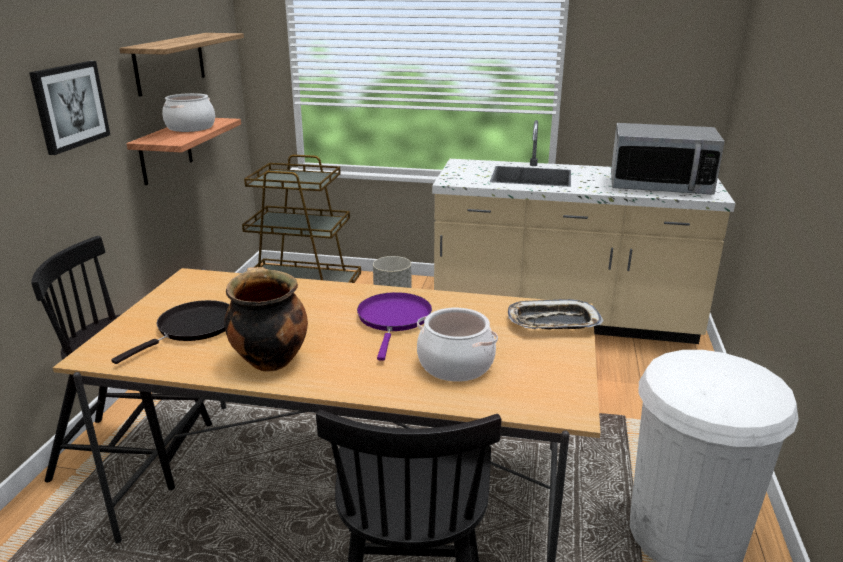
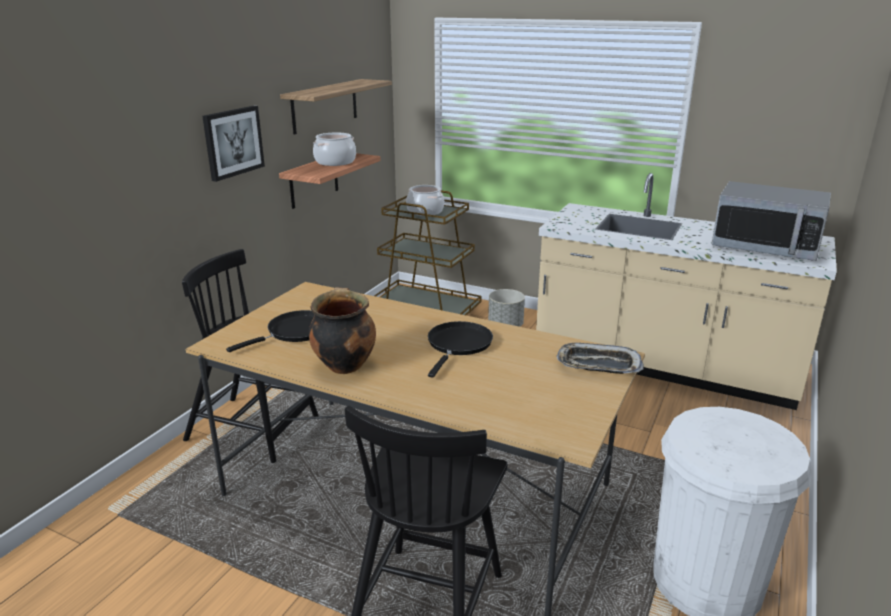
camera: 15 degrees right, 0 degrees up
(394, 320) = (458, 345): purple frying pan -> black frying pan
(455, 364) = (492, 389): cooking pot -> cooking pot (425, 211)

